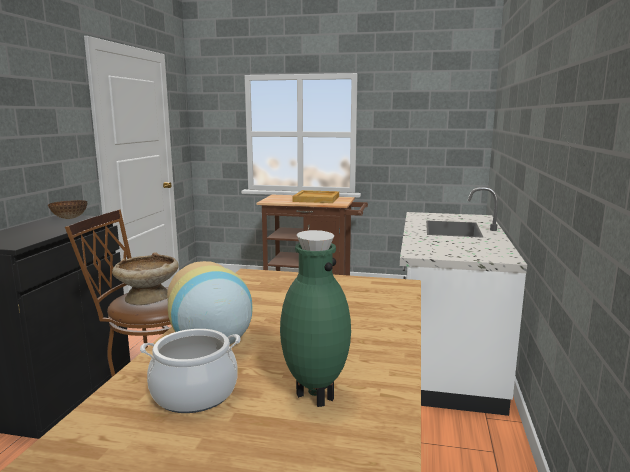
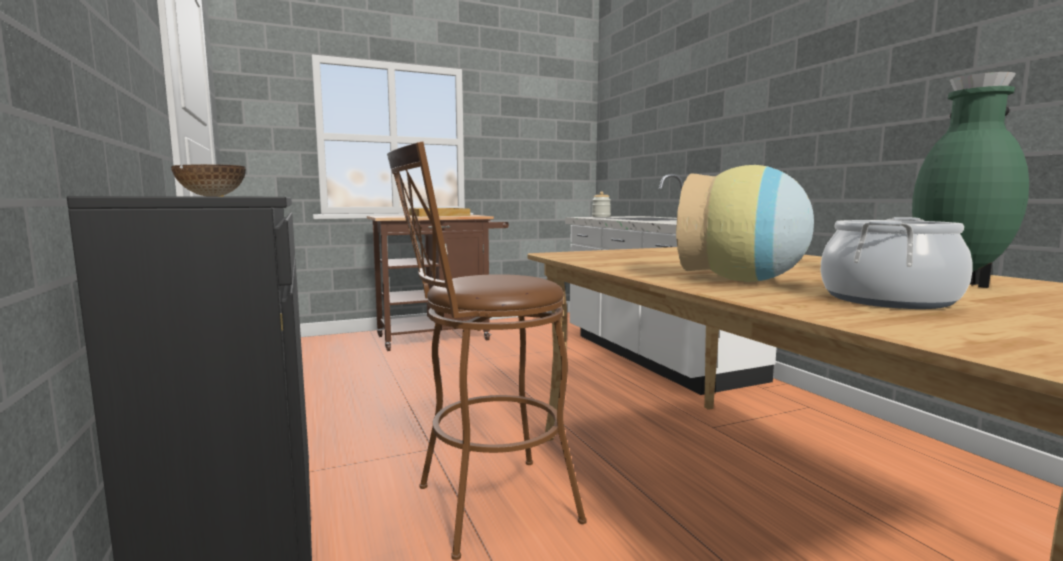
camera: 35 degrees left, 5 degrees down
(148, 297) = (496, 279): beige bowl -> none
(436, 215) = (601, 217): none -> jar

